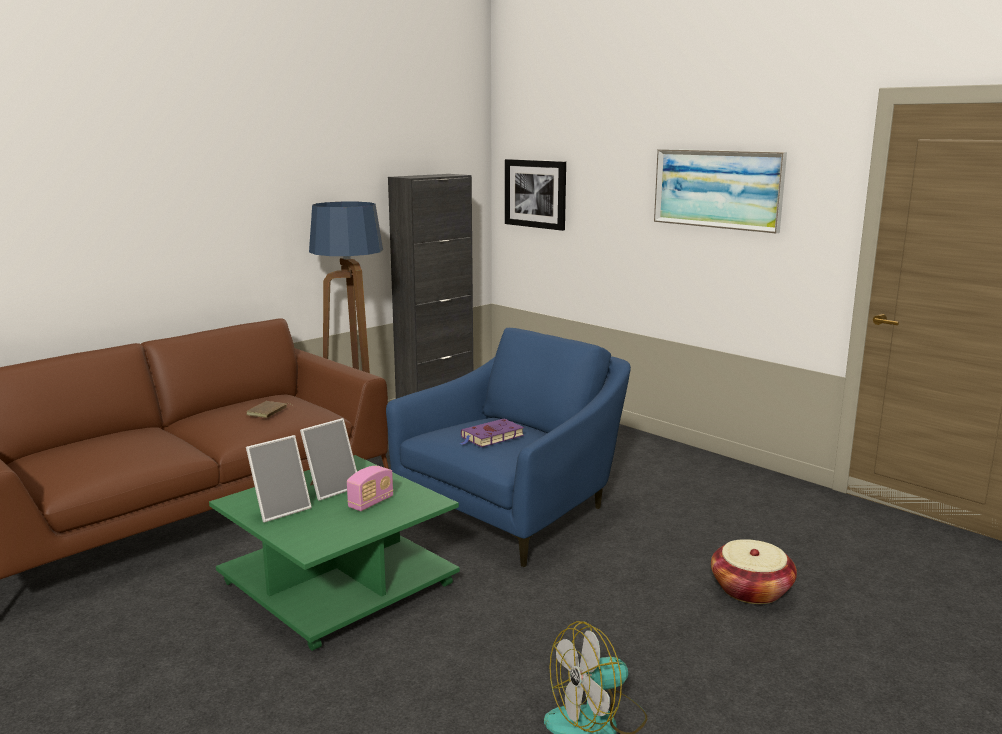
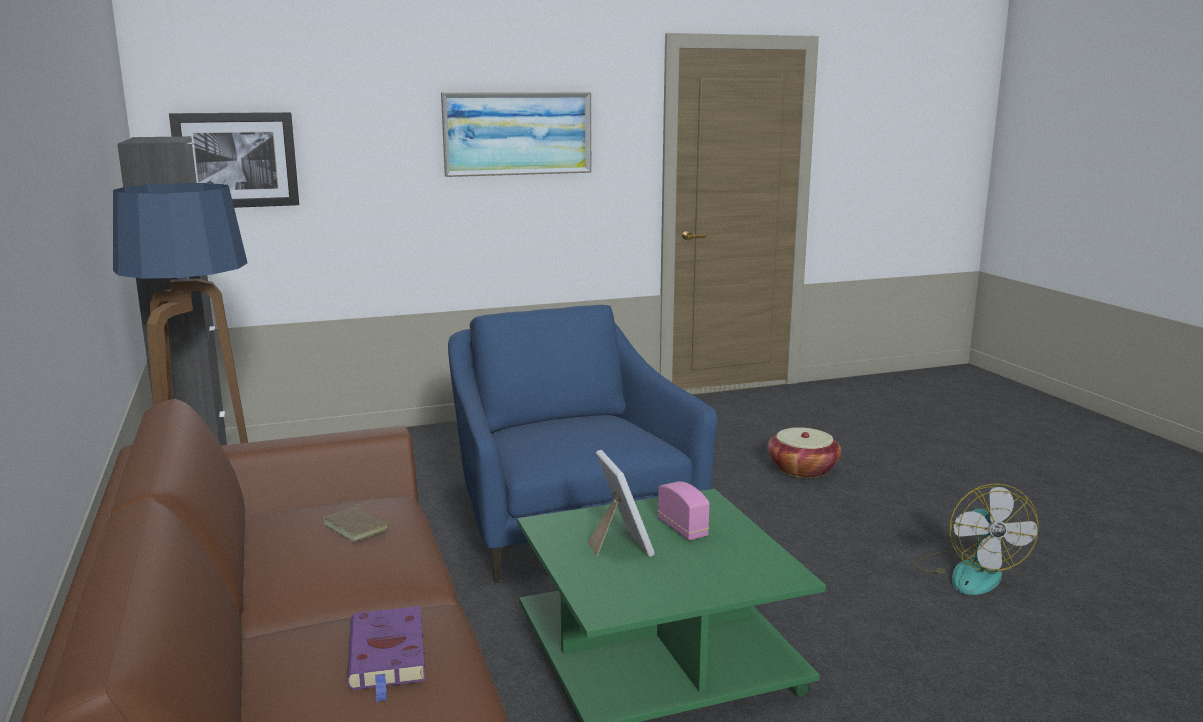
camera: 65 degrees left, 0 degrees up
(280, 509) = (659, 582): picture frame -> none
(491, 437) = (593, 433): purple book -> purple book (388, 656)

